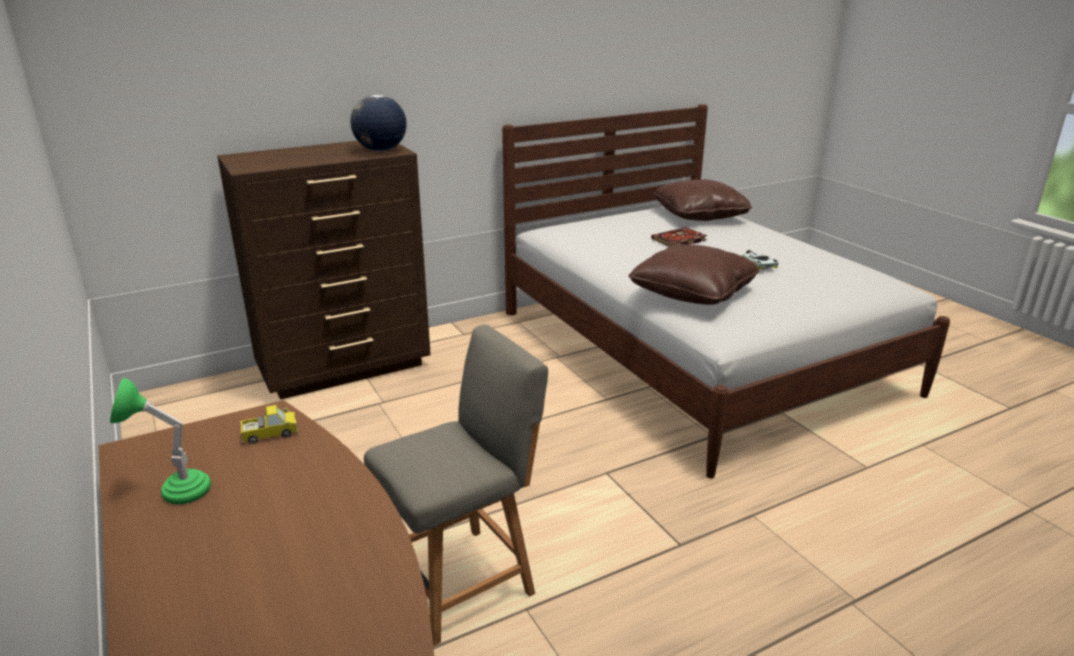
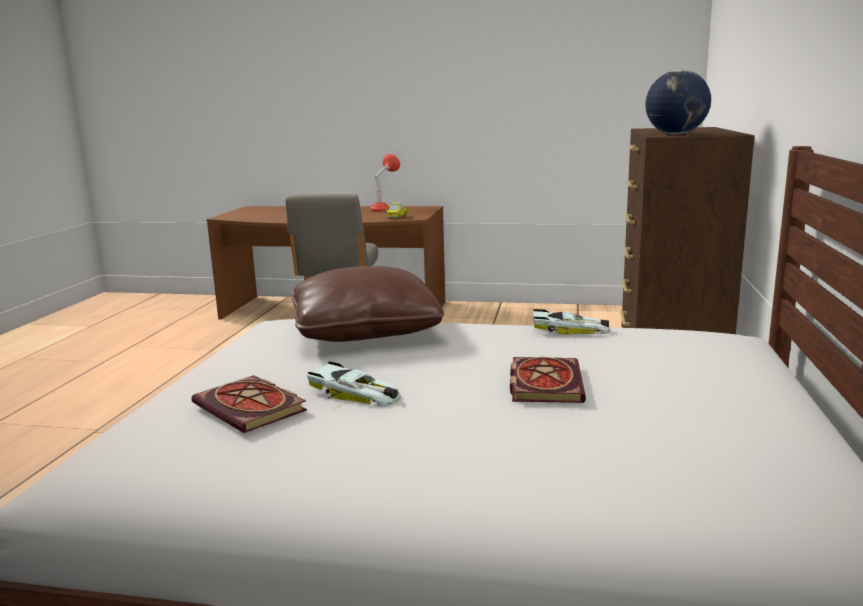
camera: 130 degrees right, 10 degrees down
(173, 490) = (384, 209): green table lamp -> red table lamp
(599, 251) = (570, 329): none -> toy car
(699, 215) = (695, 471): brown pillow -> none
(809, 274) = (253, 408): none -> book

